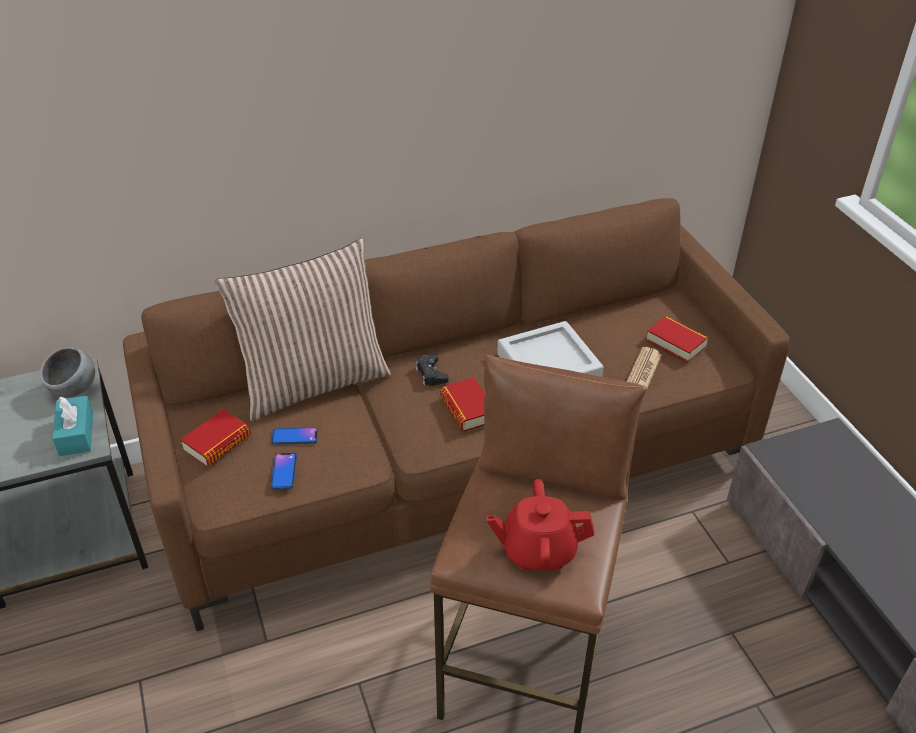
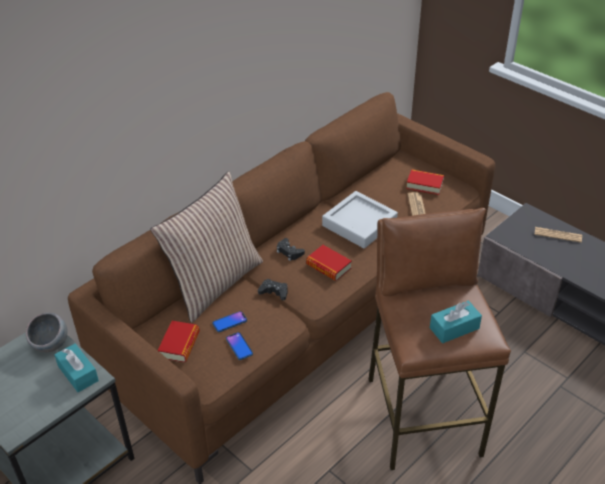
camera: 25 degrees left, 0 degrees up
(377, 418) = (274, 292): none -> black game controller
(538, 550) = (454, 328): red teapot -> turquoise tissue box
(858, 480) = (557, 235): none -> newspaper

